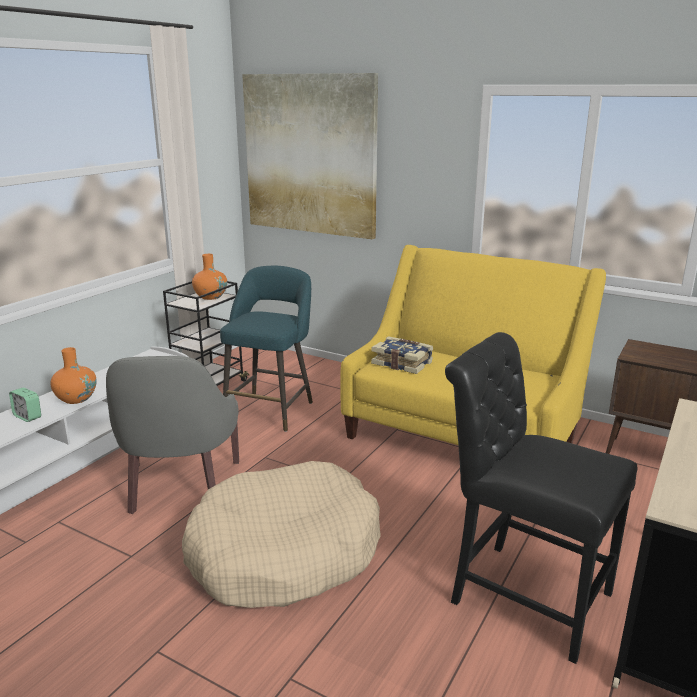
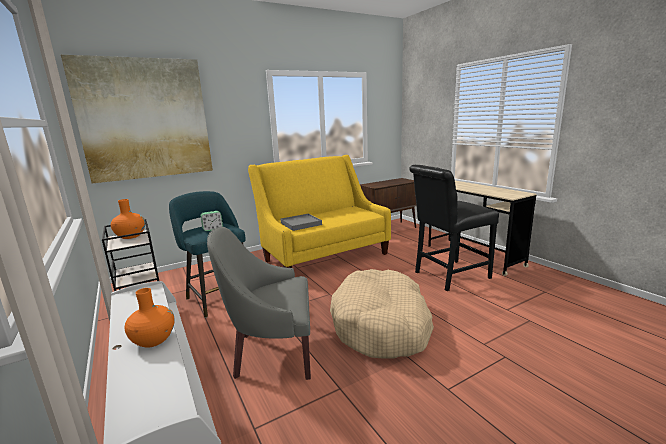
camera: 60 degrees left, 5 degrees down
(27, 416) = (149, 372): alarm clock -> alarm clock (213, 229)
(180, 487) = (272, 351): grey armchair -> grey armchair turned 150 degrees clockwise
(402, 363) = (301, 224): book -> grey tray

